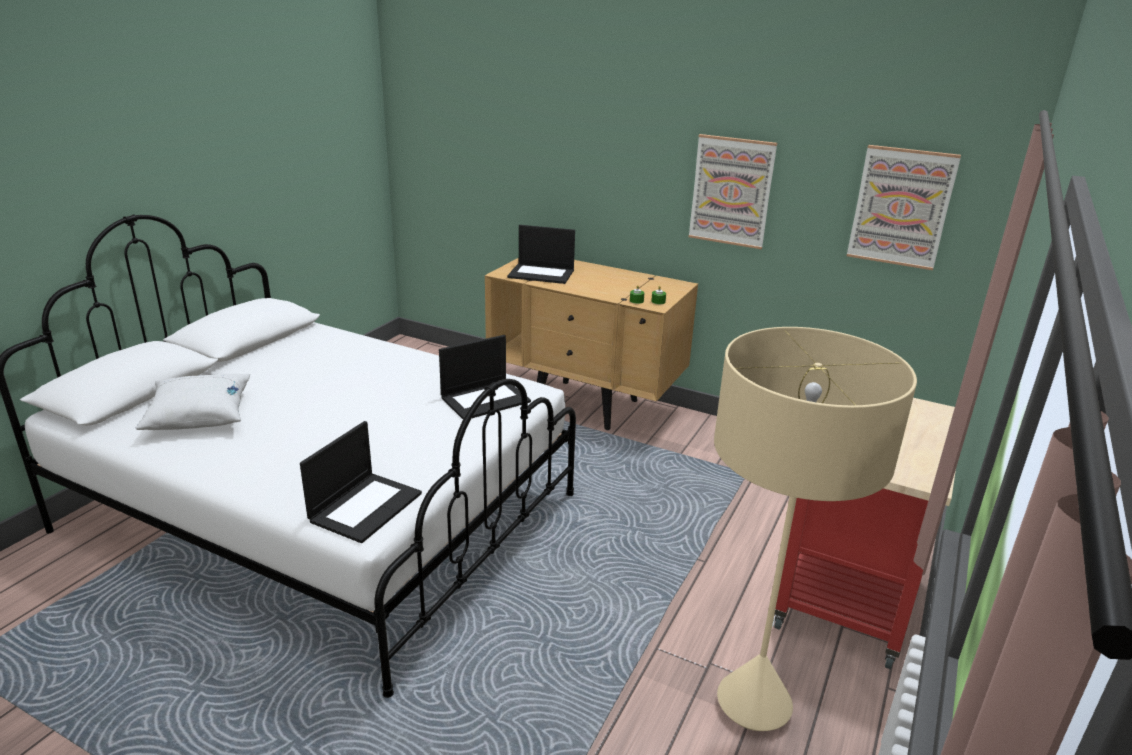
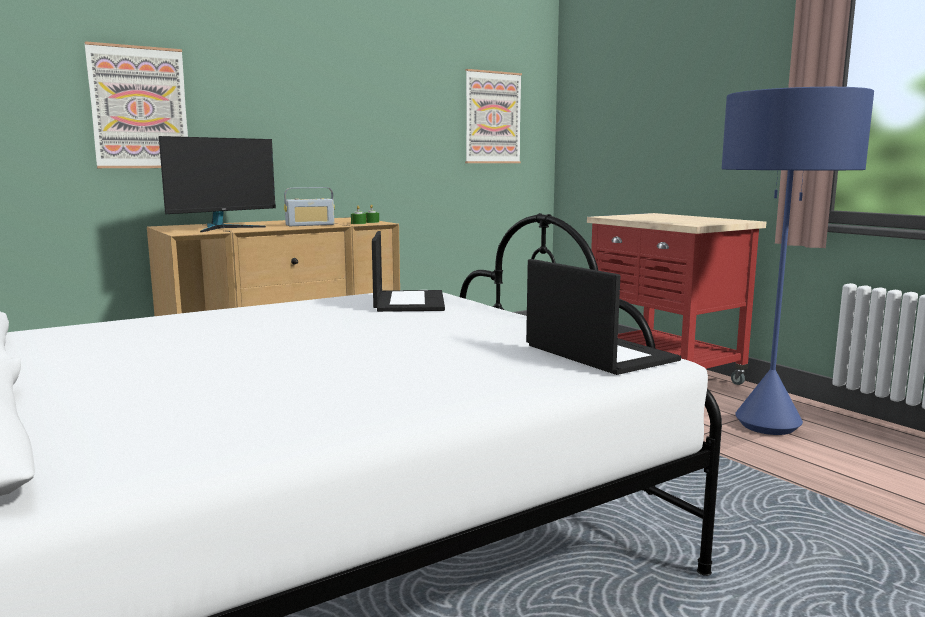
camera: 60 degrees left, 15 degrees down
(199, 416) = (180, 408): grey pillow -> none
(542, 273) = (223, 228): laptop -> monitor
(602, 289) = (310, 225): none -> radio
(731, 191) = (369, 120): picture -> picture (139, 108)
(753, 707) = (767, 426): beige floor lamp -> blue floor lamp

